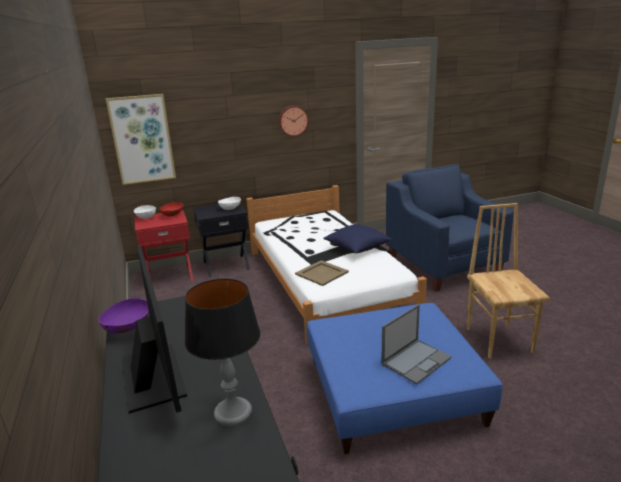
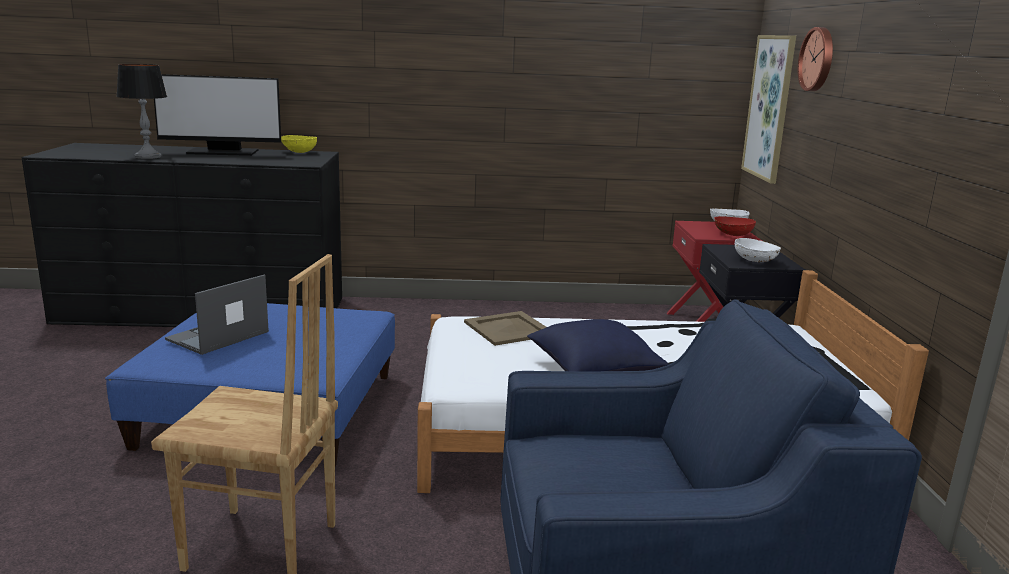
camera: 105 degrees right, 5 degrees down
(128, 328) = (298, 152): purple bowl -> yellow bowl
(293, 120) = (908, 133): wall clock -> wall clock (818, 59)
(416, 360) = (217, 336): laptop -> laptop turned 60 degrees clockwise

